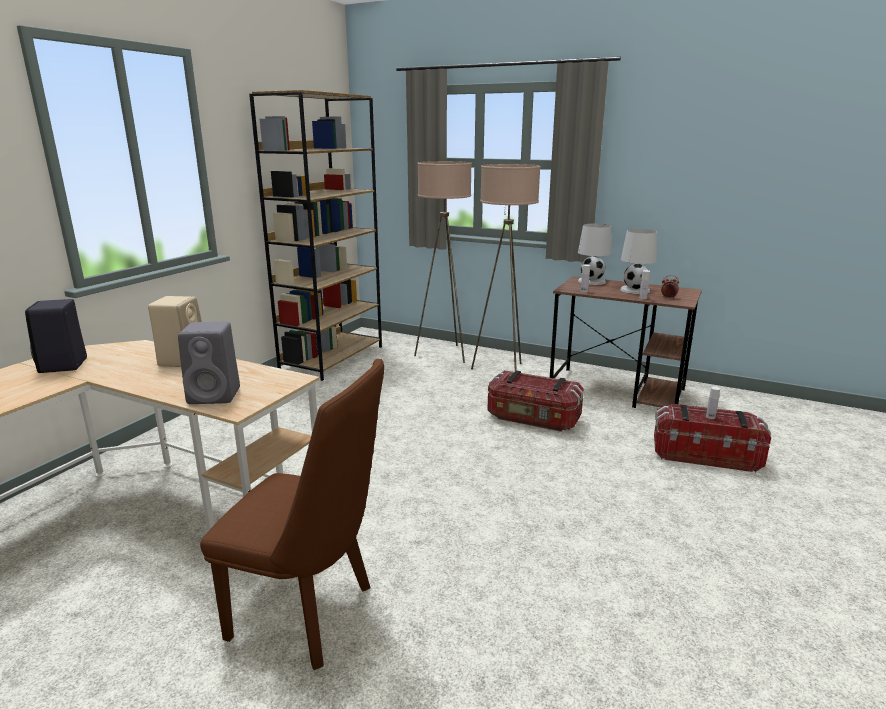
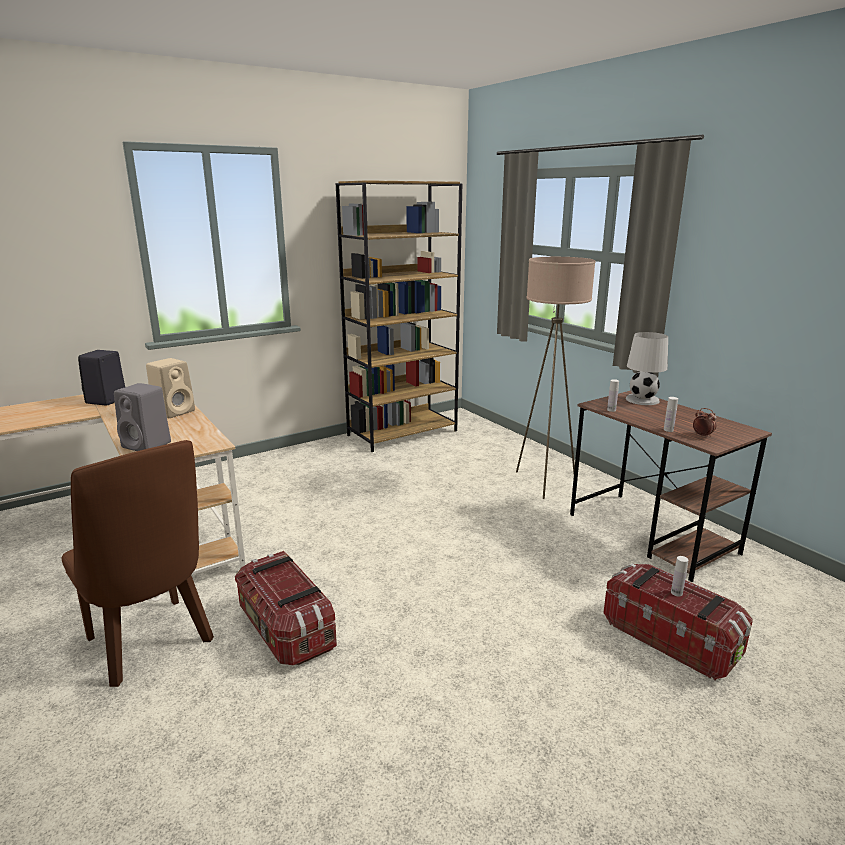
camera: 30 degrees right, 0 degrees up
(444, 354) = (507, 451): beige floor lamp -> none
(533, 419) = (519, 538): storage box -> storage box (286, 629)
(634, 290) = (676, 419): white table lamp -> none

